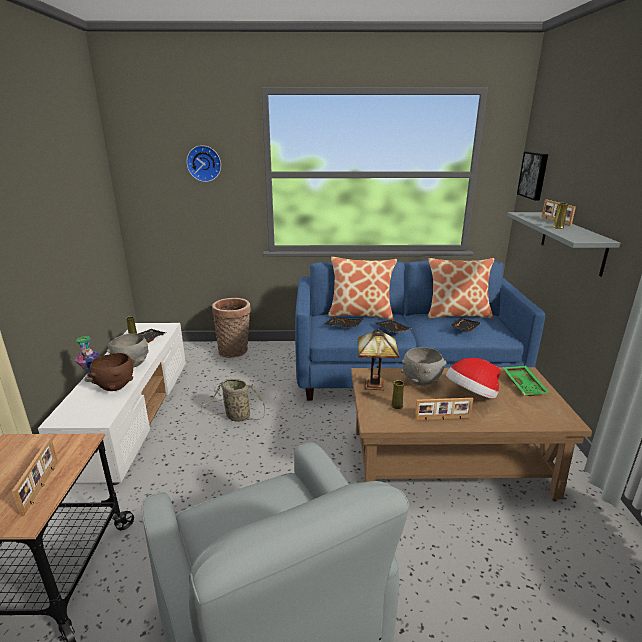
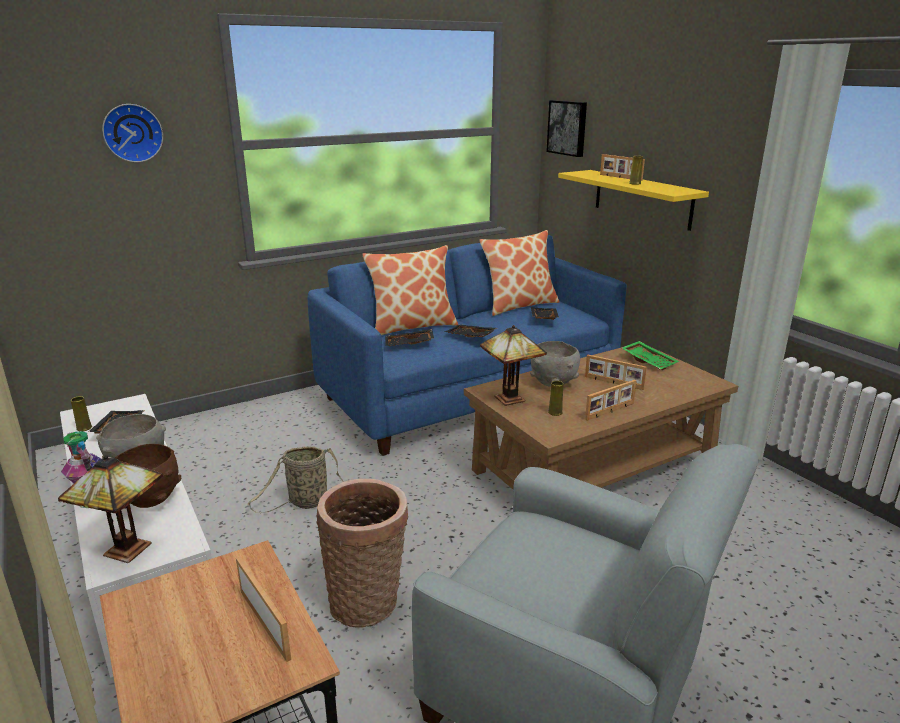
camera: 30 degrees left, 0 degrees up
(74, 412) = (123, 550): none -> table lamp
(235, 351) = (218, 424): basket -> basket (368, 601)
(471, 395) = (613, 383): hat -> picture frame
(572, 242) = (642, 199): grey shelf -> yellow shelf

